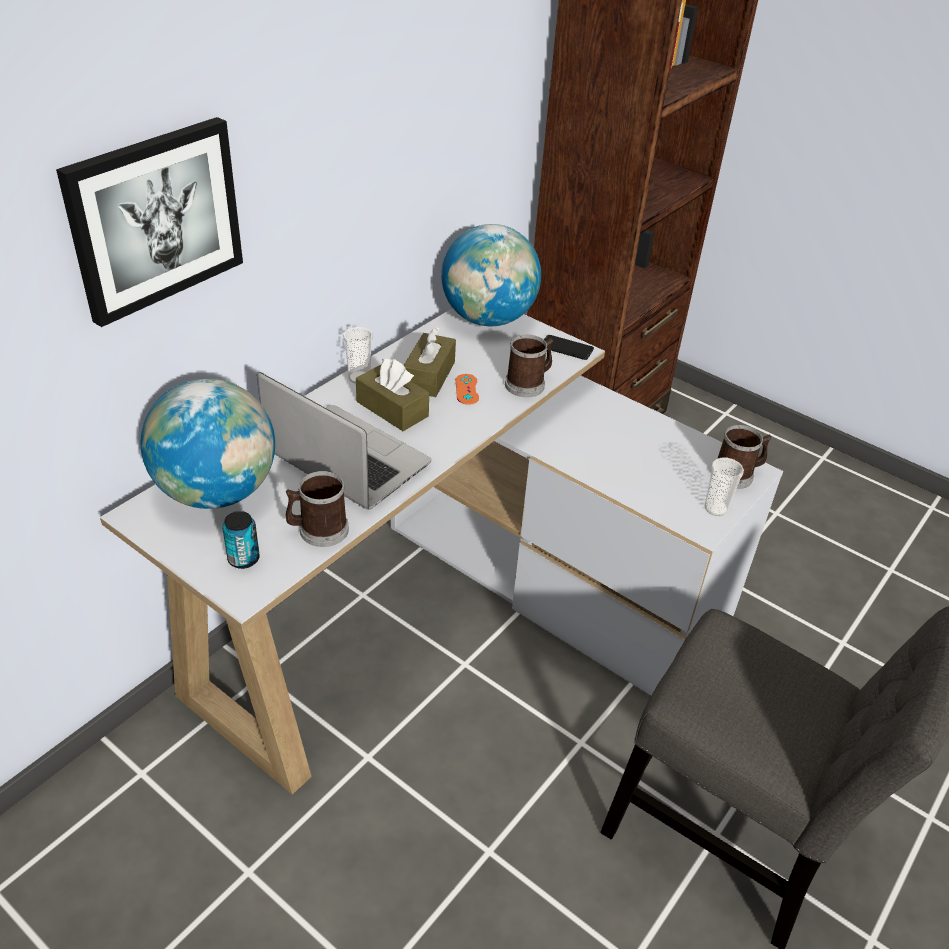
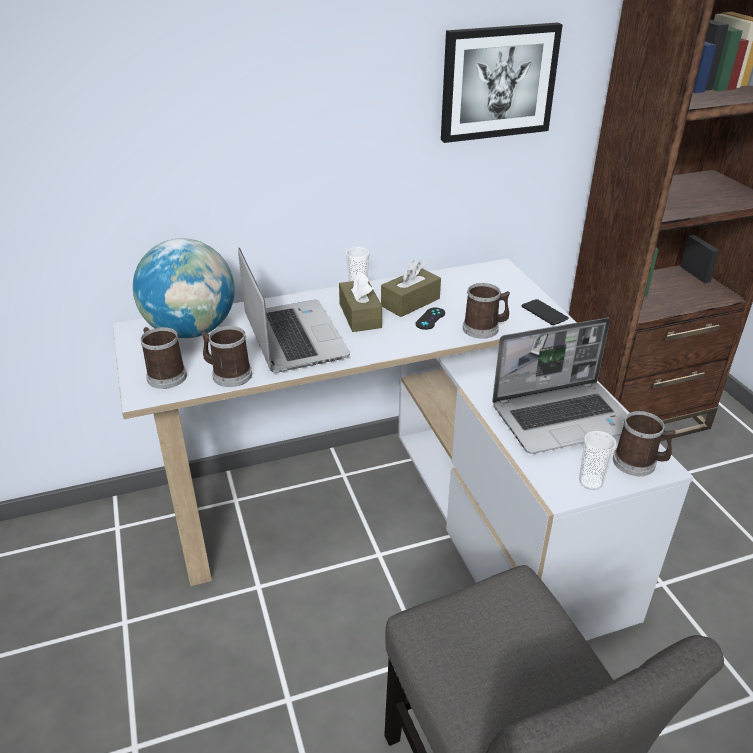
camera: 35 degrees right, 5 degrees down
(155, 218) = (177, 111): picture -> picture (498, 82)
(243, 559) = (164, 375): can -> mug
(467, 389) = (430, 319): orange game controller -> black game controller
(488, 319) = (498, 277): globe -> none
(645, 453) = (564, 418): none -> laptop

